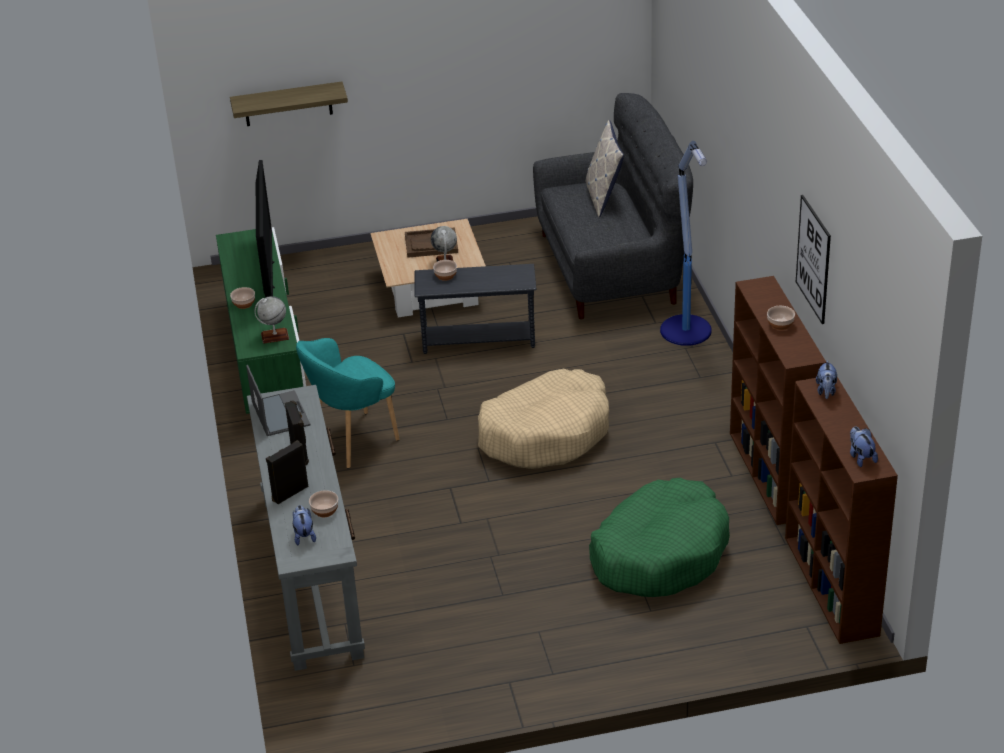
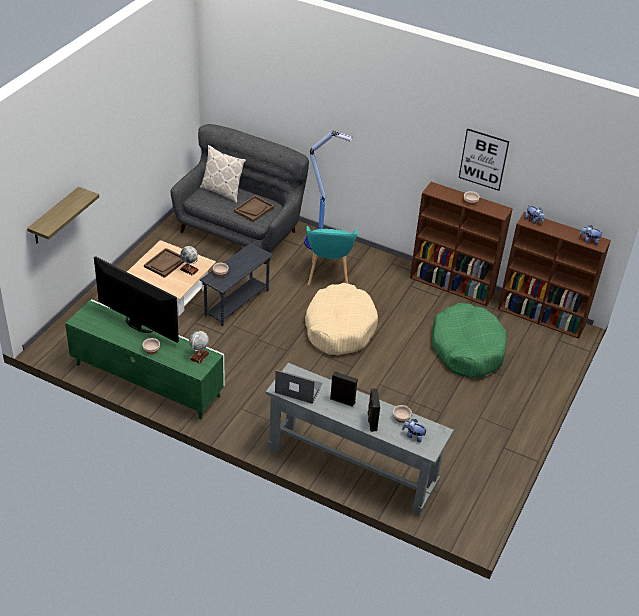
camera: 55 degrees left, 5 degrees up
(352, 440) = (260, 391): turquoise armchair -> turquoise armchair (328, 276)
(604, 233) = (254, 209): none -> brown tray

